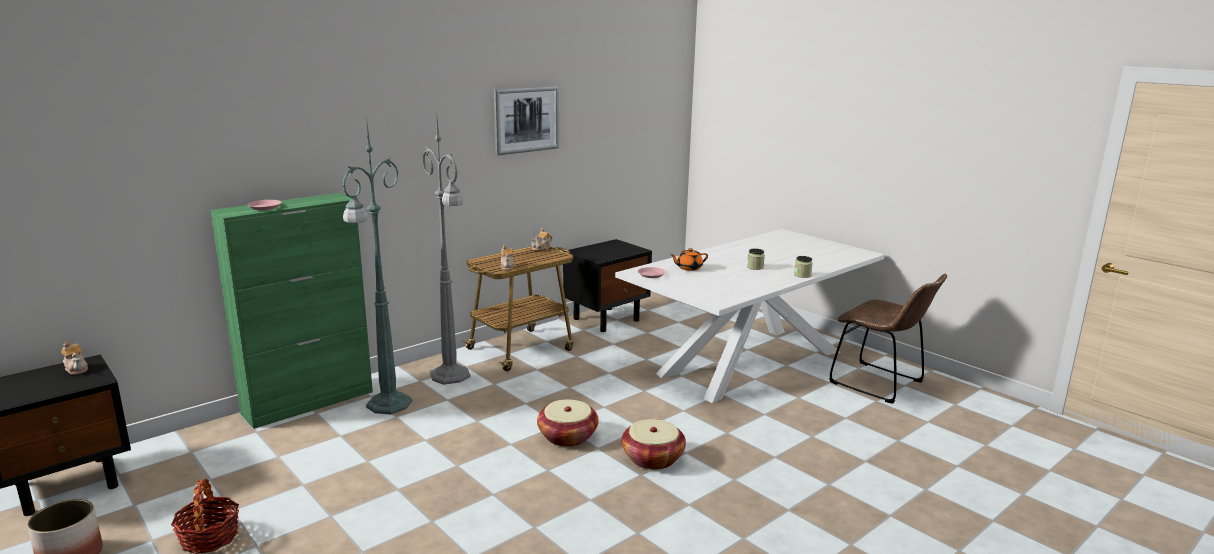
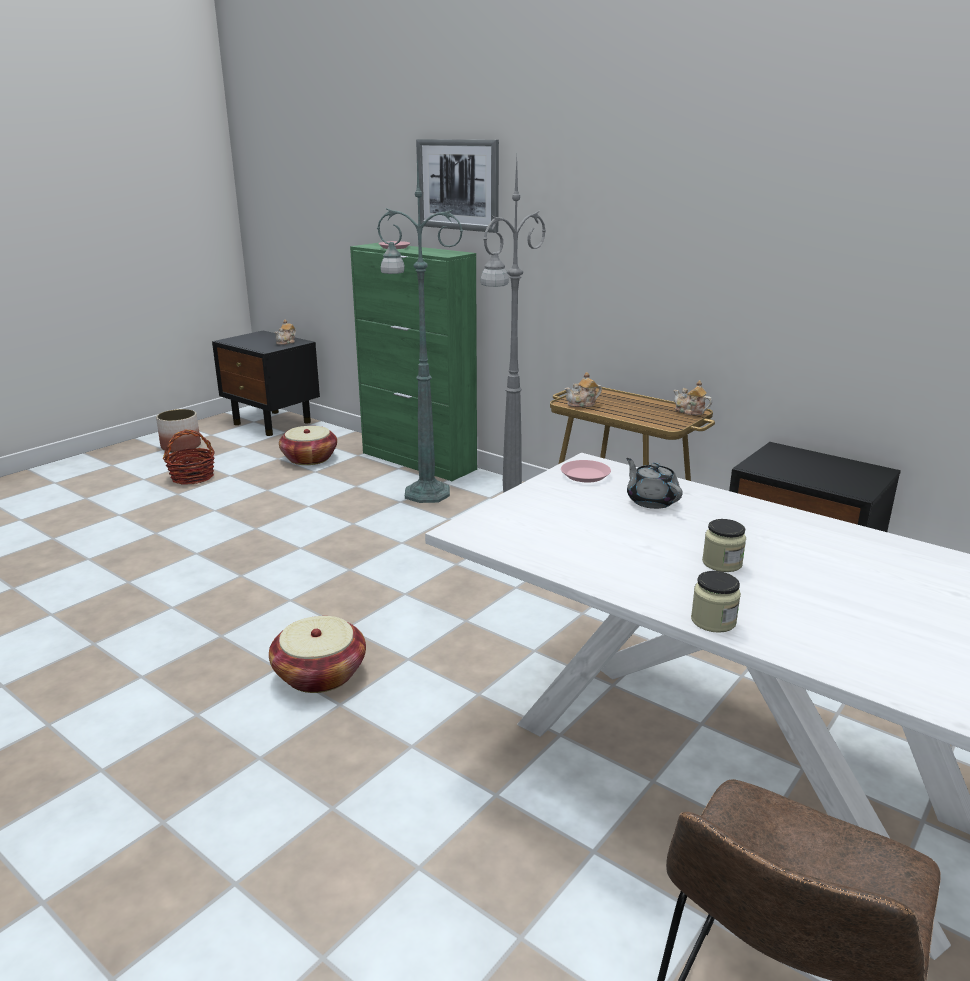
camera: 80 degrees right, 5 degrees up
(526, 119) = (738, 199): picture -> picture (458, 185)
(567, 437) = (372, 603): basket -> basket (309, 459)
(688, 268) = (651, 501): orange teapot -> grey teapot

